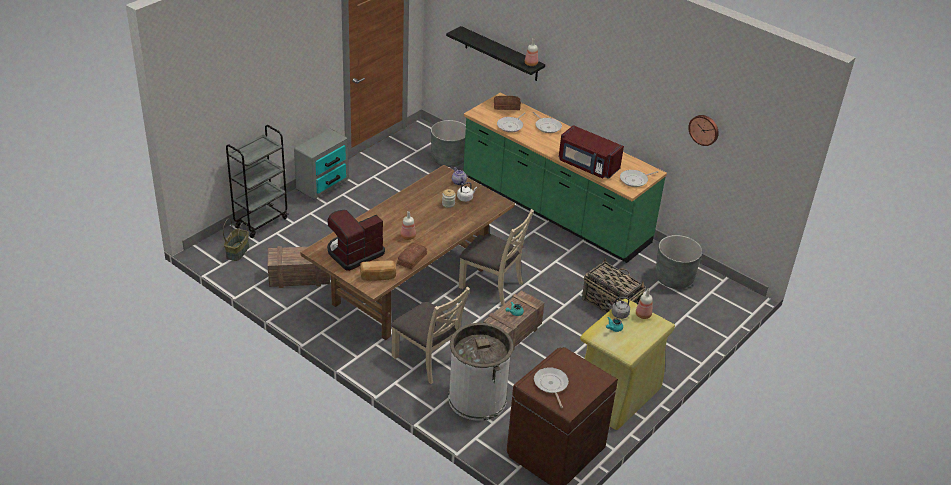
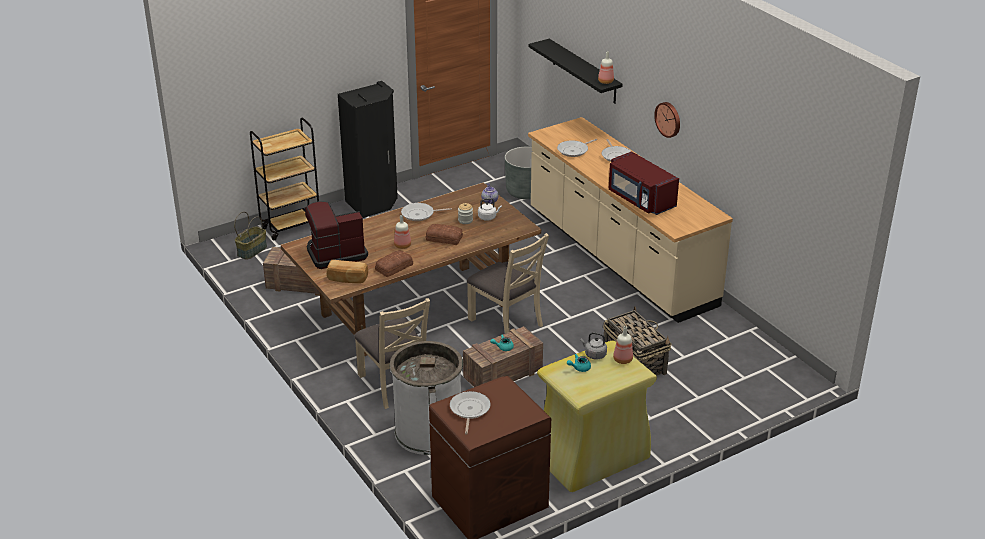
camera: 20 degrees right, 5 degrees down
(261, 222) = (291, 227): grey cart -> brown cart
(323, 187) = (374, 202): grey nightstand -> black cabinet
(506, 106) = (580, 130): bread -> bread (444, 238)
(554, 211) = (619, 258): green counter -> beige counter
(635, 180) = (689, 221): frying pan -> frying pan (420, 214)
(674, 278) = (727, 347): grey planter -> none
(704, 129) = (768, 165): wall clock -> wall clock (668, 119)

